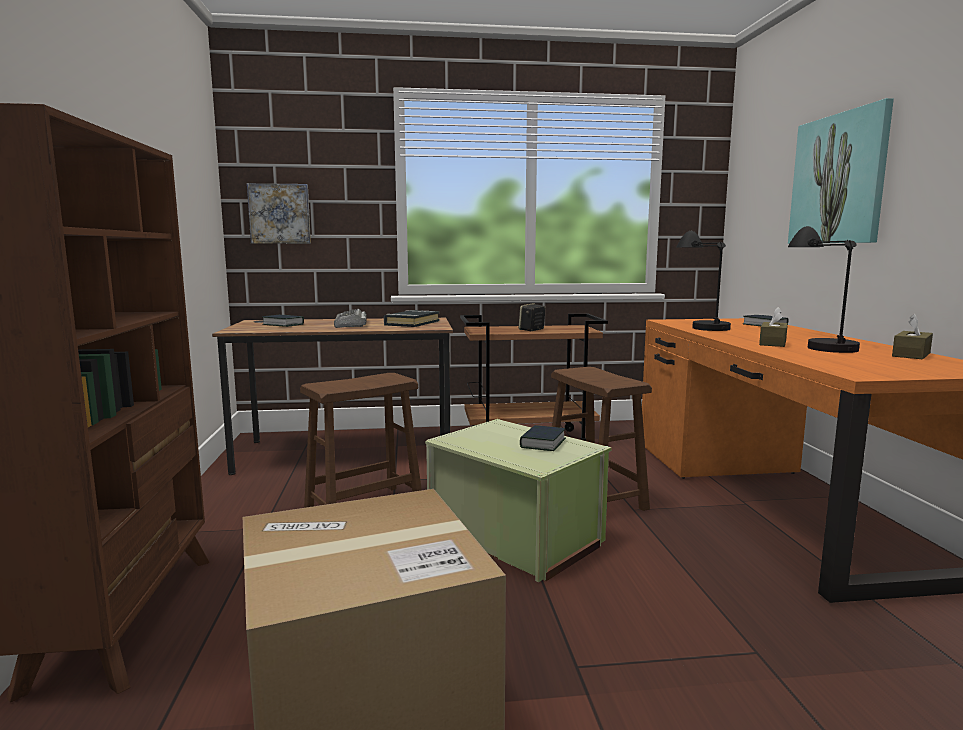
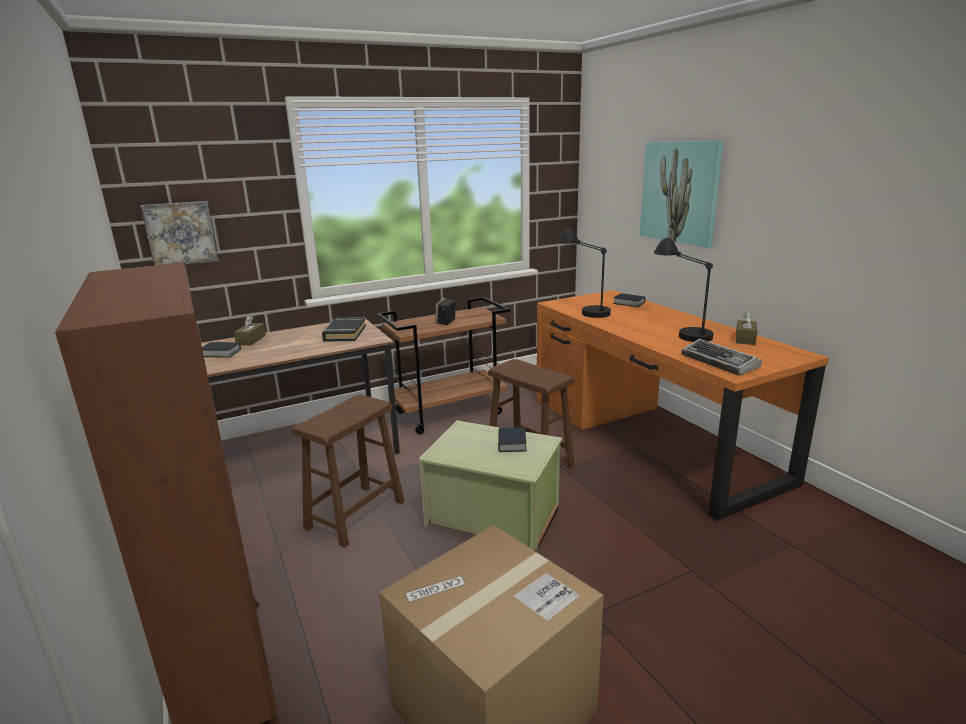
camera: 20 degrees left, 10 degrees up
(351, 324) = (289, 343): keyboard -> keyboard (720, 362)
(772, 343) = (653, 333): brown tissue box -> brown tissue box (251, 340)

